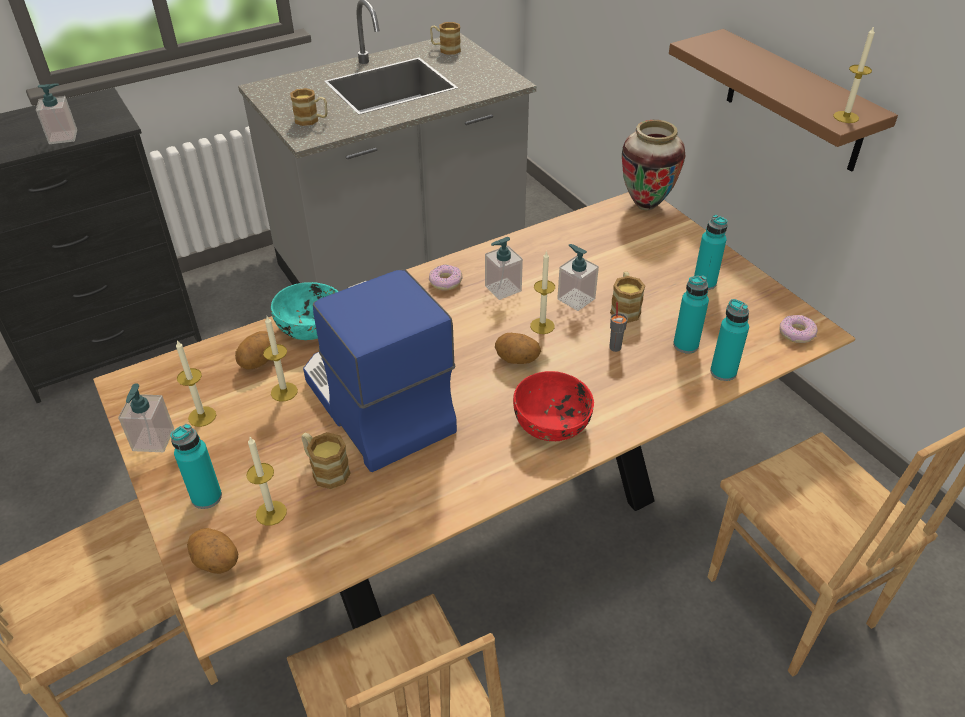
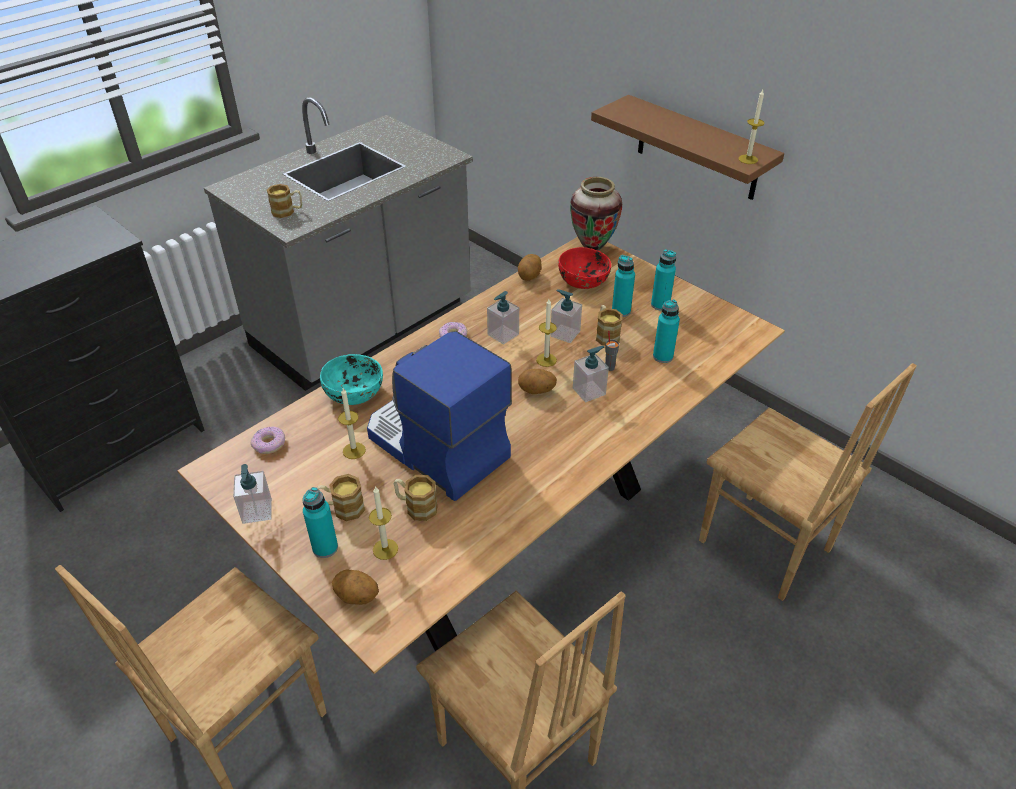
camera: 15 degrees left, 0 degrees up
(63, 137) = (70, 258): soap dispenser -> soap dispenser (589, 391)
(202, 416) = (291, 484): candle -> none
(259, 362) = (321, 430): potato -> potato (529, 276)
(445, 49) = (381, 132): mug -> mug (342, 508)
(552, 424) = (583, 436): red bowl -> red bowl (584, 281)
(723, 372) = (697, 372): turquoise bottle -> turquoise bottle (621, 311)
(797, 334) = (742, 334): donut -> donut (269, 444)

